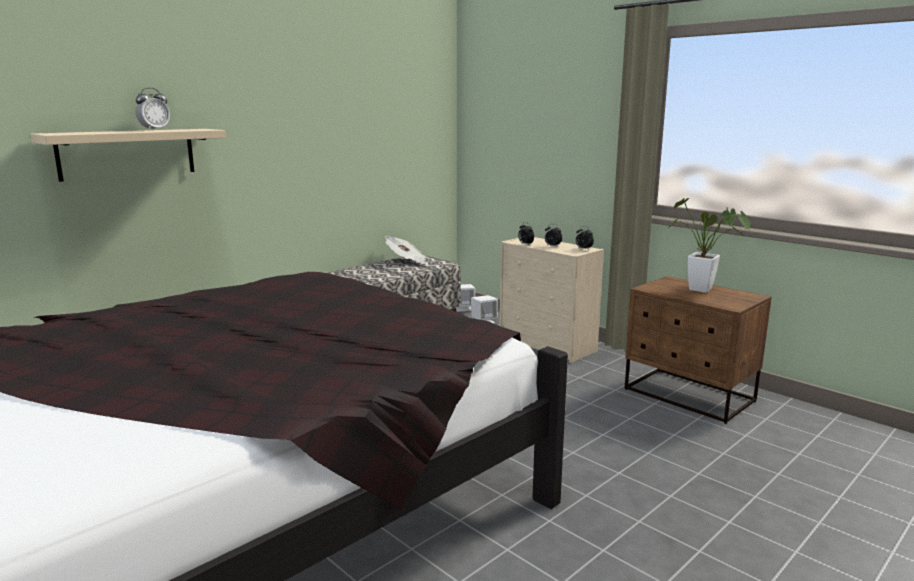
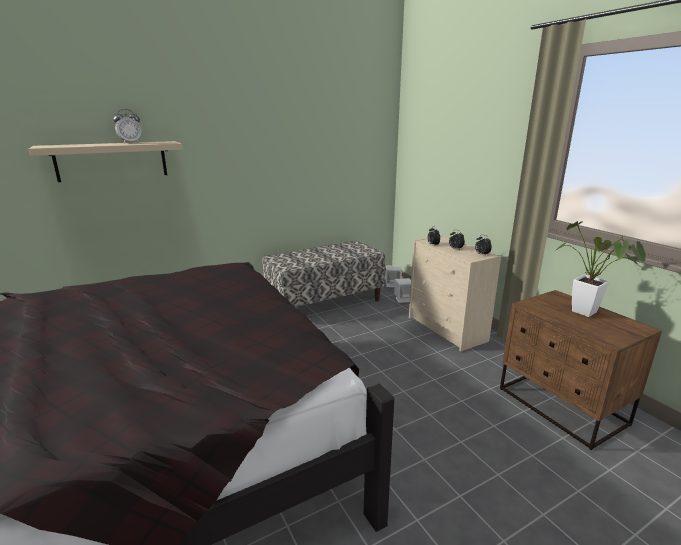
camera: 15 degrees right, 5 degrees up
(406, 261) = (344, 247): newspaper -> none

